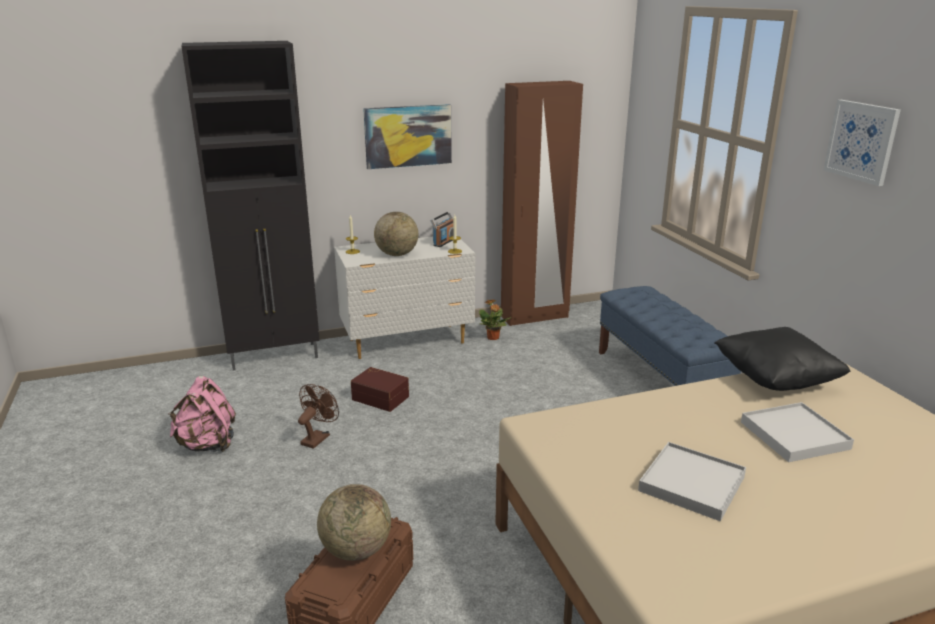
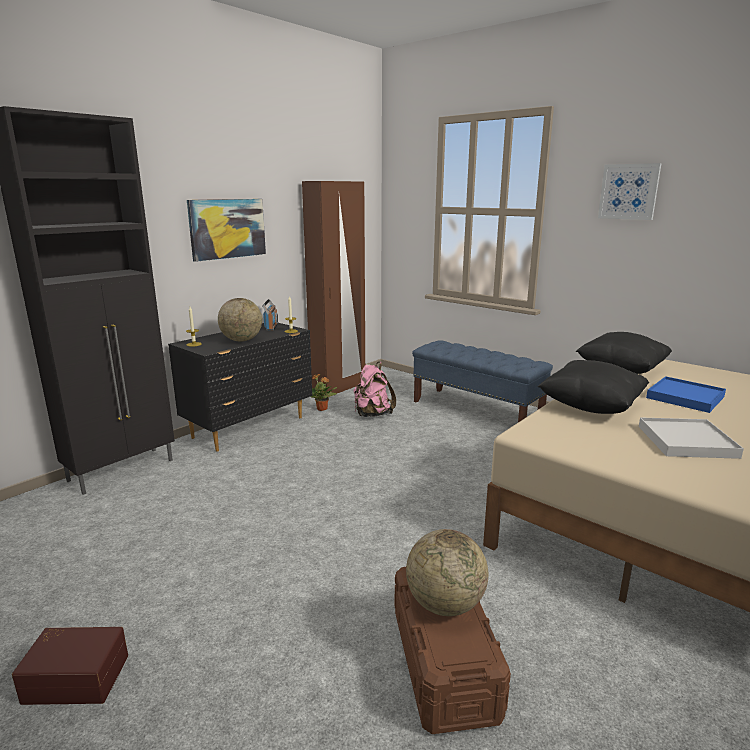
camera: 30 degrees left, 5 degrees down
(207, 445) = (123, 575): pink backpack -> pink backpack (372, 414)
(318, 437) = (246, 528): brown fan -> none
(381, 397) = (273, 477): brown storage box -> brown storage box (77, 676)
(408, 342) = (250, 427): white dresser -> black dresser
(653, 415) = (591, 407): none -> black pillow
(794, 435) = (685, 397): white tray -> blue tray

